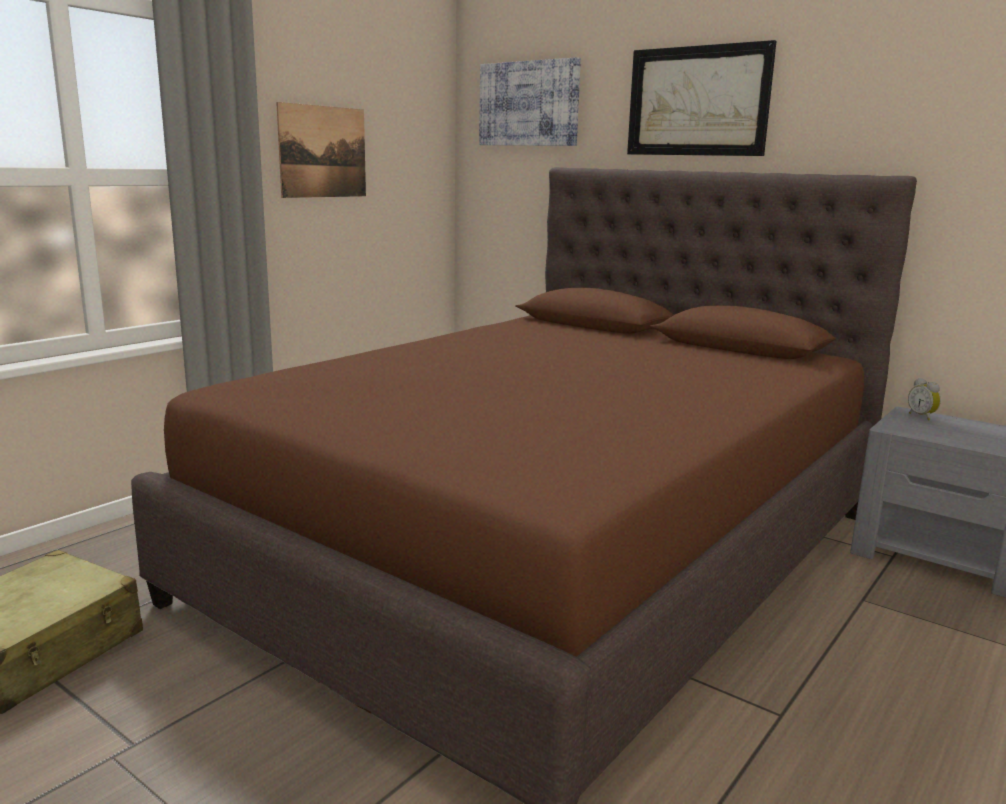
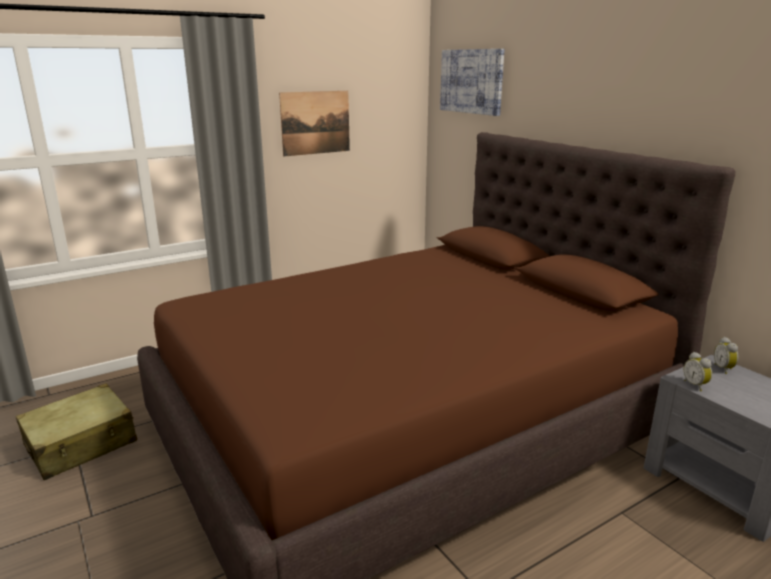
camera: 20 degrees right, 5 degrees up
(698, 101) = (581, 88): picture -> none
(911, 432) = (696, 385): none -> alarm clock

